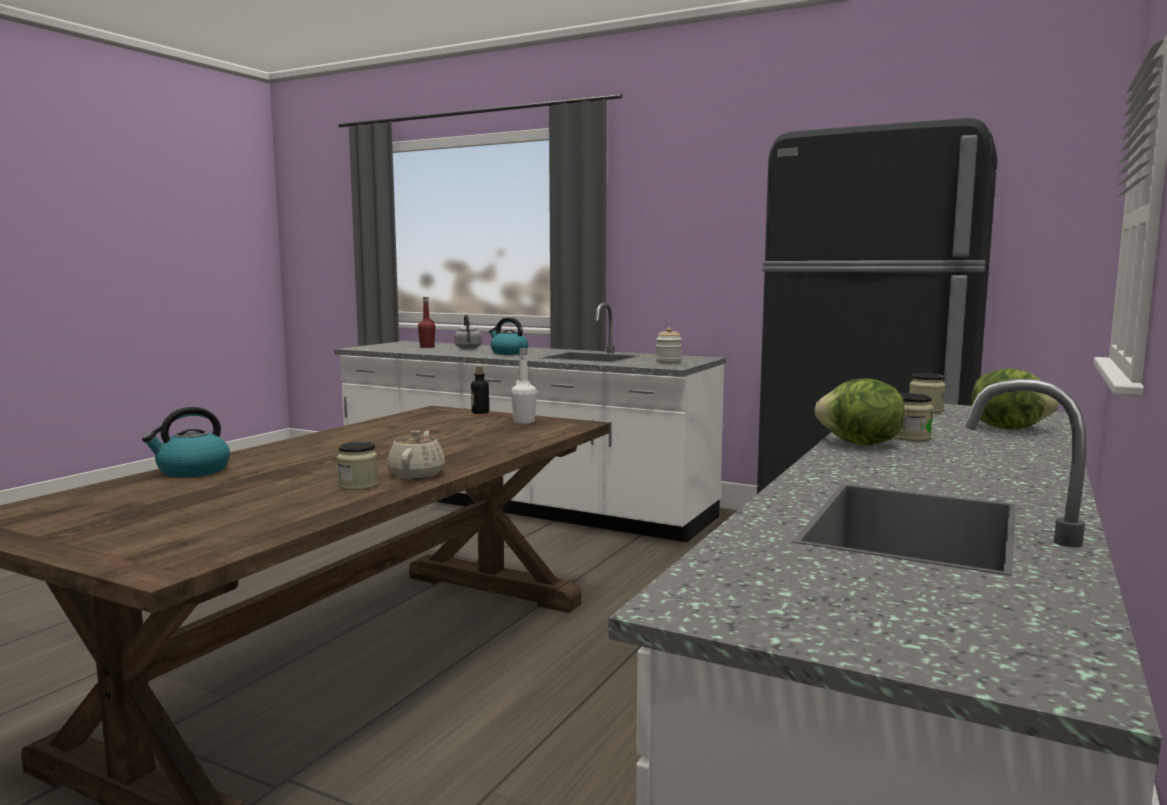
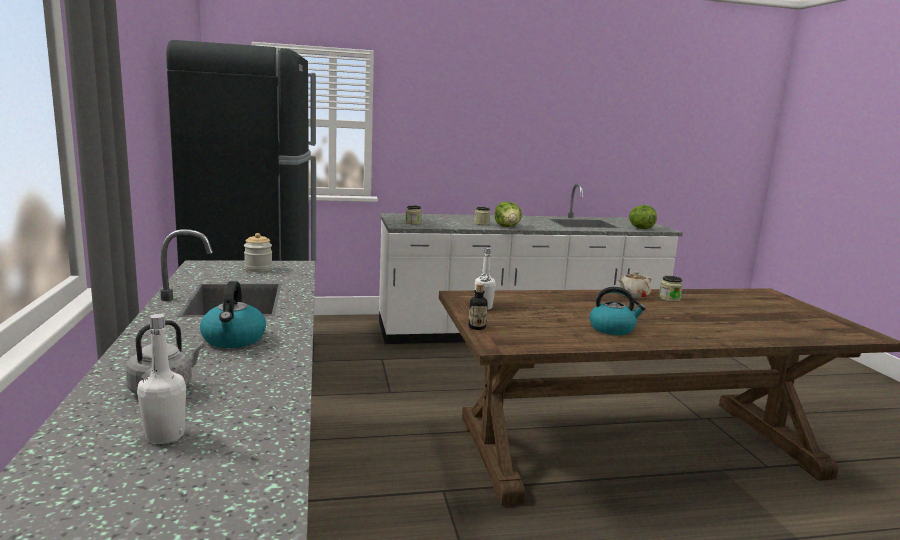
camera: 130 degrees left, 5 degrees up
(192, 471) = (757, 335): kettle -> kettle (612, 329)
(427, 347) = (165, 436): red bottle -> white bottle
(1008, 428) = (437, 217): lettuce -> lettuce (640, 228)

